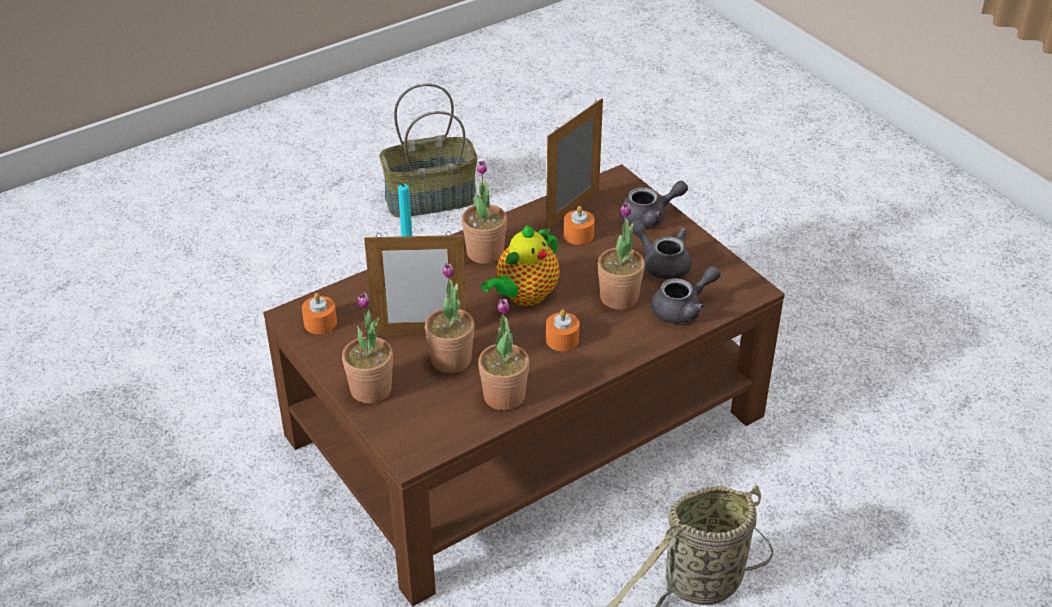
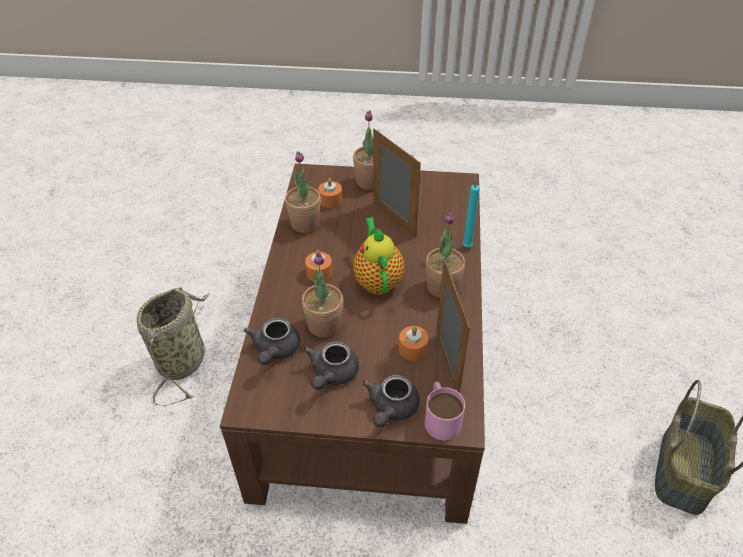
camera: 130 degrees right, 5 degrees up
(320, 323) = (445, 188): orange candle -> orange candle (330, 200)
(420, 333) = (394, 219): picture frame -> picture frame turned 105 degrees clockwise
(451, 360) = (357, 219): potted plant -> none
(623, 192) = (441, 417): none -> pink mug
(661, 263) = (332, 374): grey teapot -> grey teapot turned 120 degrees clockwise

